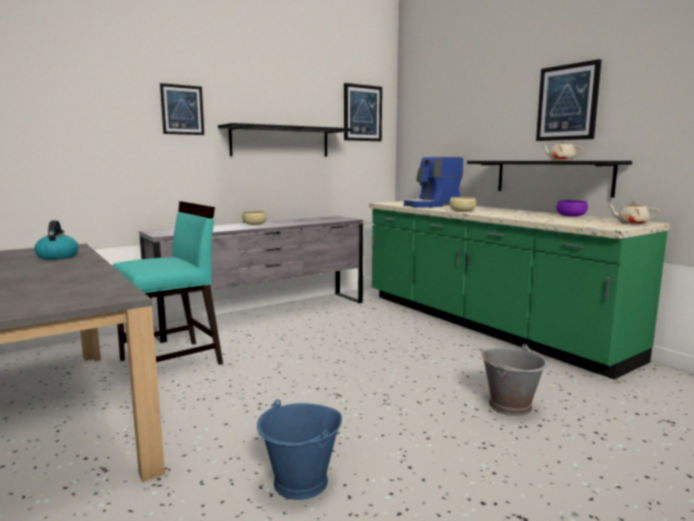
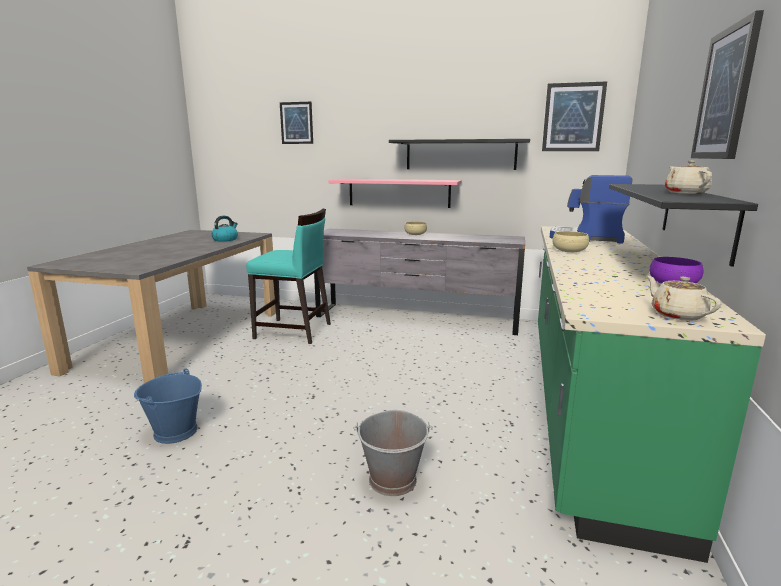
camera: 50 degrees right, 5 degrees up
(182, 110) = (367, 129): picture -> picture (296, 123)
(222, 182) = (399, 193): none -> pink shelf

